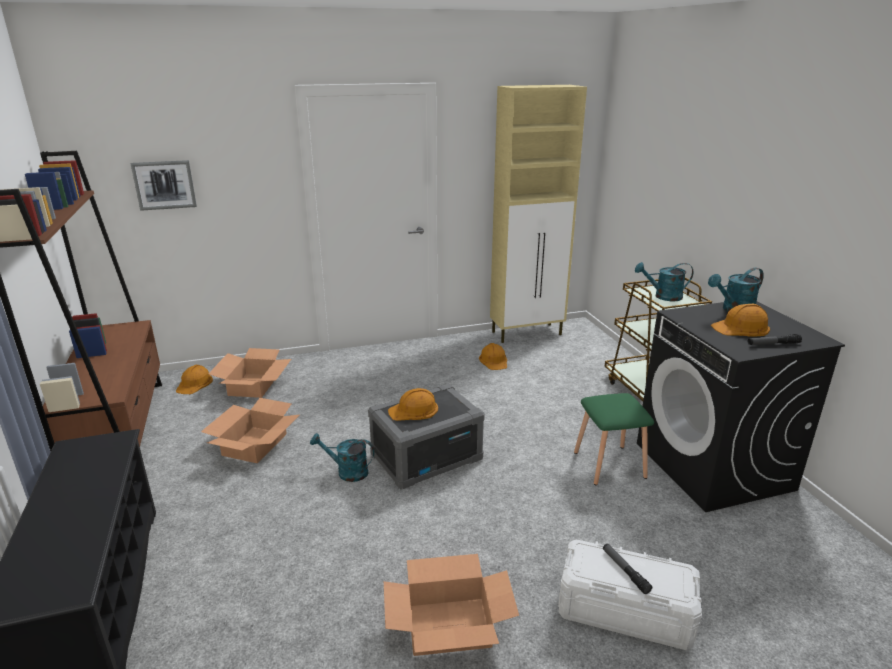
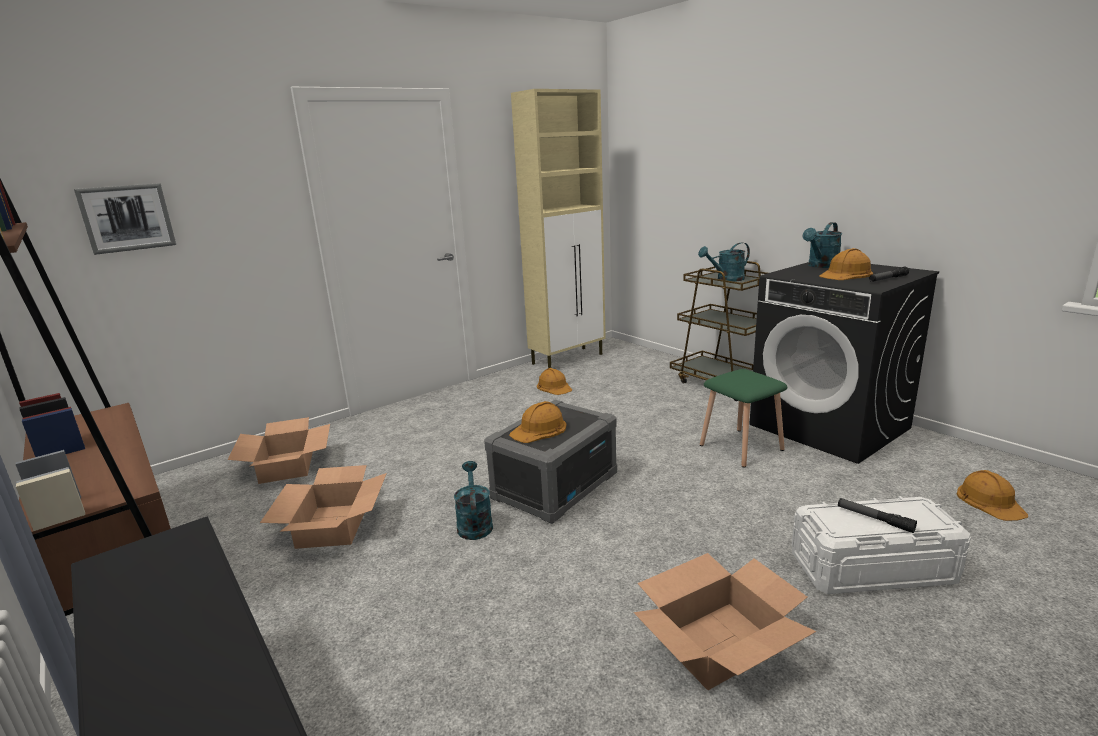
camera: 20 degrees left, 5 degrees down
(194, 383) = (201, 481): orange hard hat -> orange hard hat (990, 501)
(347, 472) = (474, 523): turquoise watering can -> turquoise watering can turned 90 degrees clockwise

